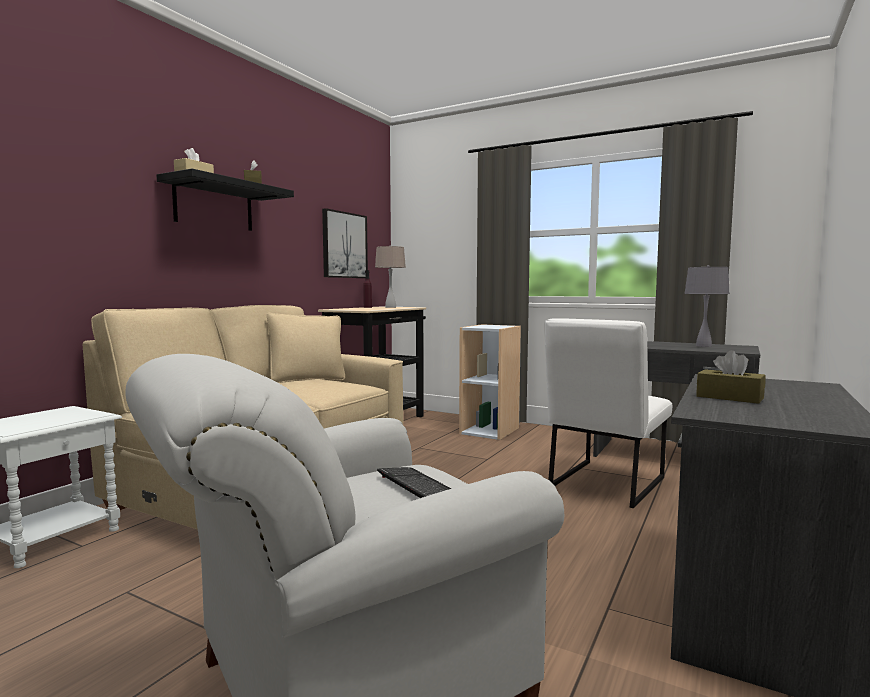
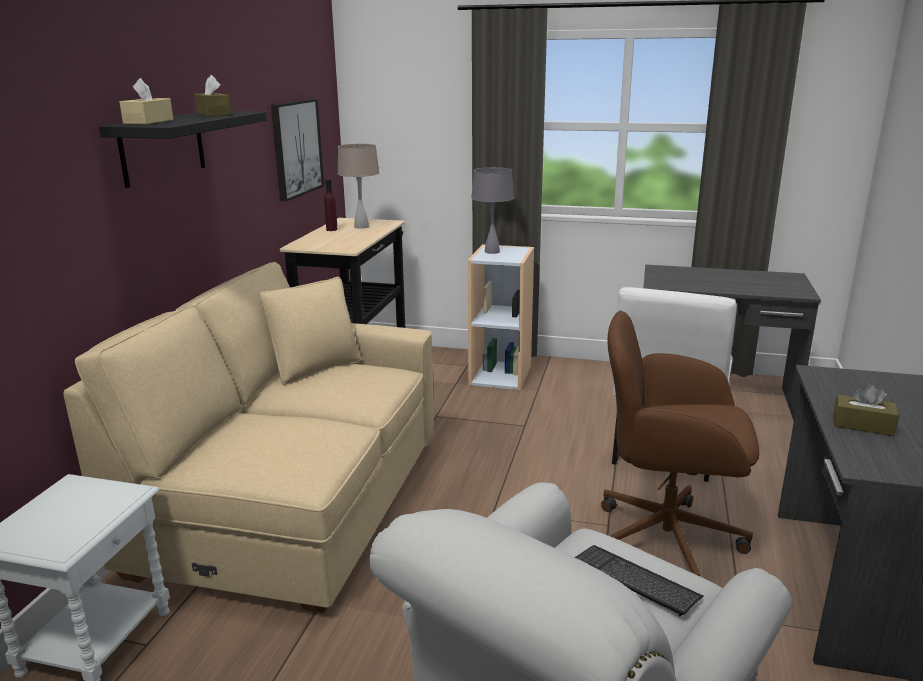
camera: 15 degrees left, 15 degrees up
(564, 541) = (666, 540): none -> brown office chair
(704, 346) = (754, 279): grey table lamp -> grey table lamp (492, 251)

